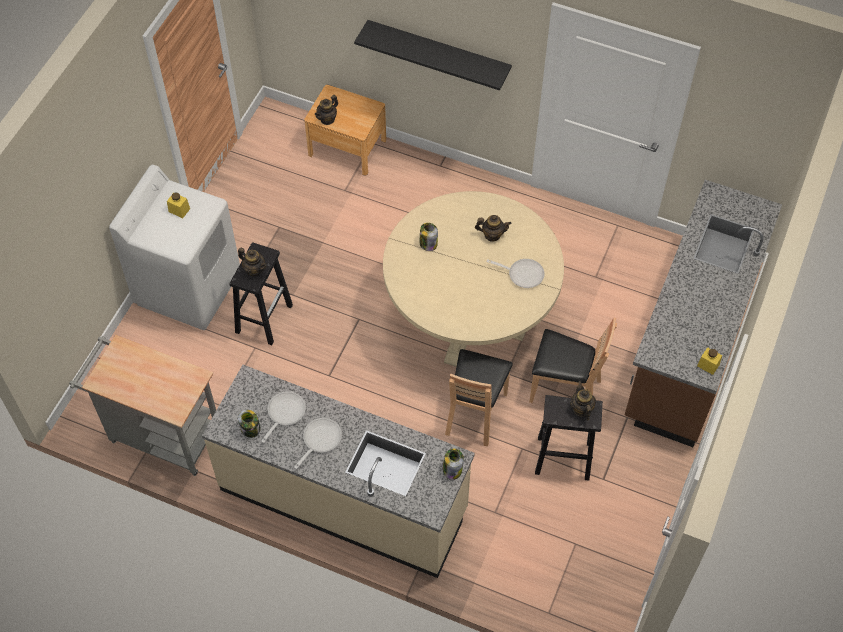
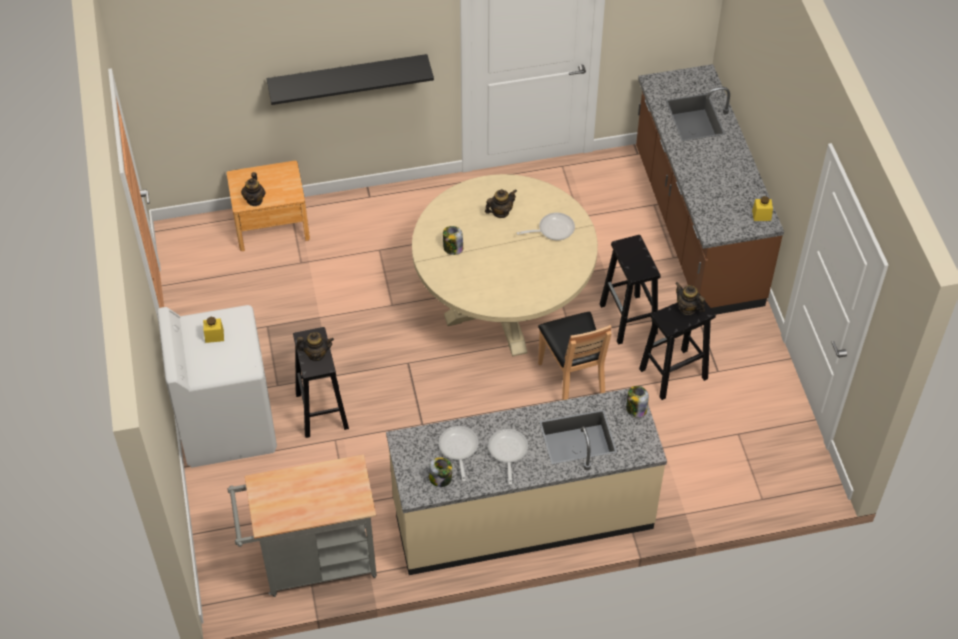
camera: 35 degrees left, 5 degrees down
(564, 389) = (629, 320): brown chair -> black stool

